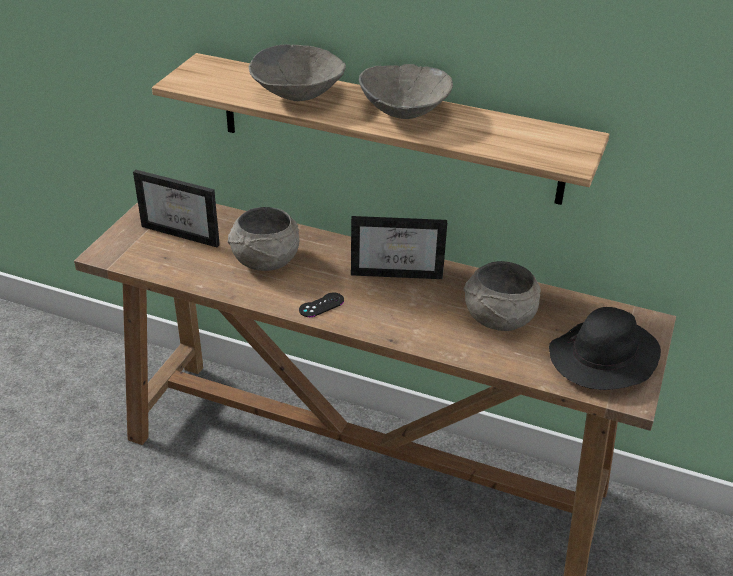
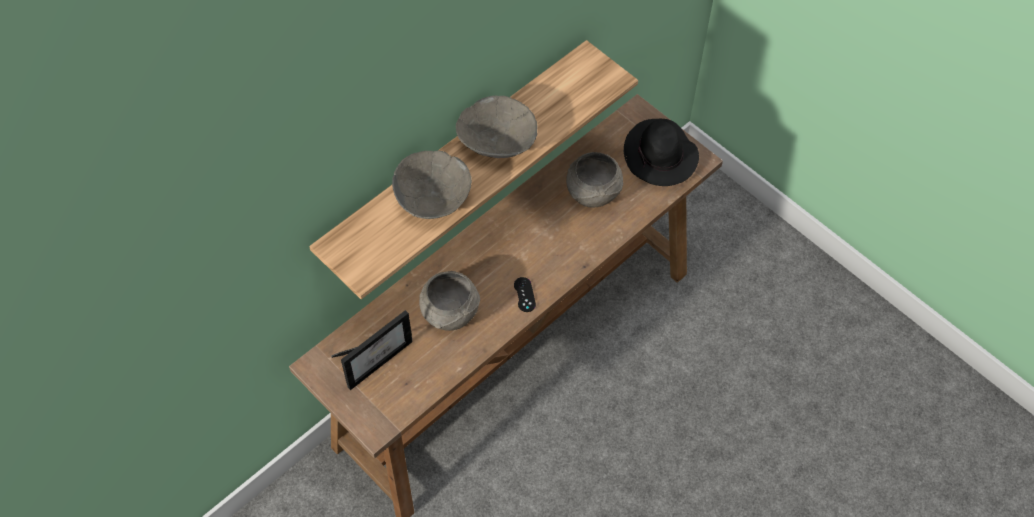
camera: 65 degrees left, 20 degrees up
(398, 270) = (507, 229): picture frame -> none

